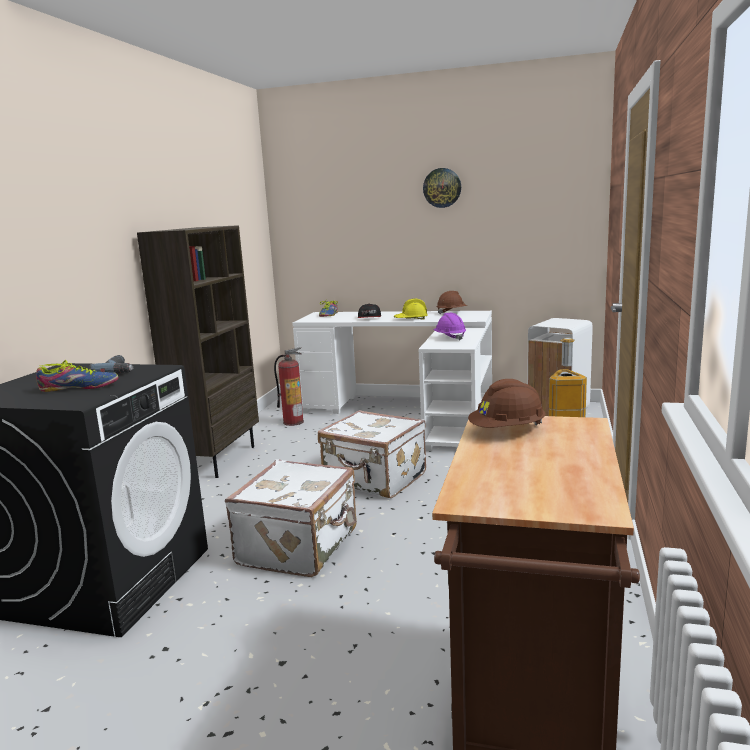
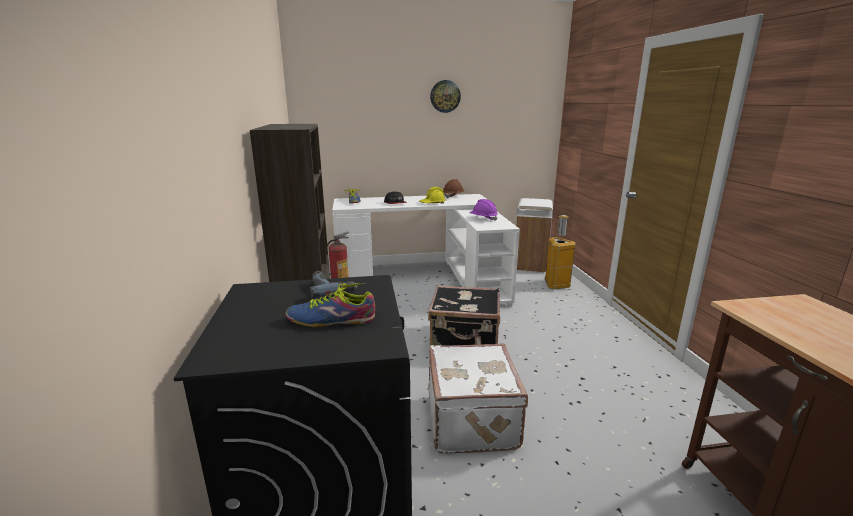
camera: 25 degrees left, 5 degrees up
(79, 387) = (332, 320): shoe -> shoe turned 150 degrees counterclockwise
(374, 480) = (465, 342): white suitcase -> black suitcase
(507, 431) = (778, 317): brown hard hat -> none

